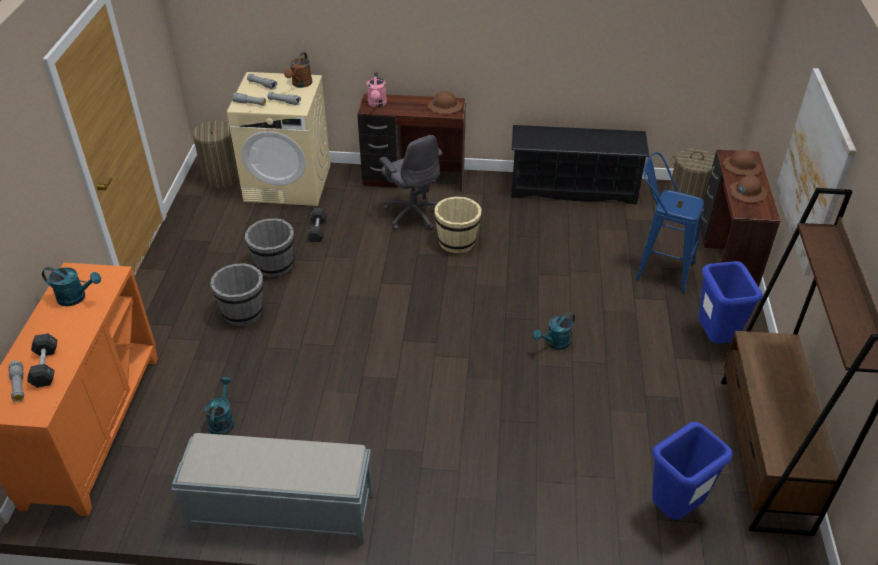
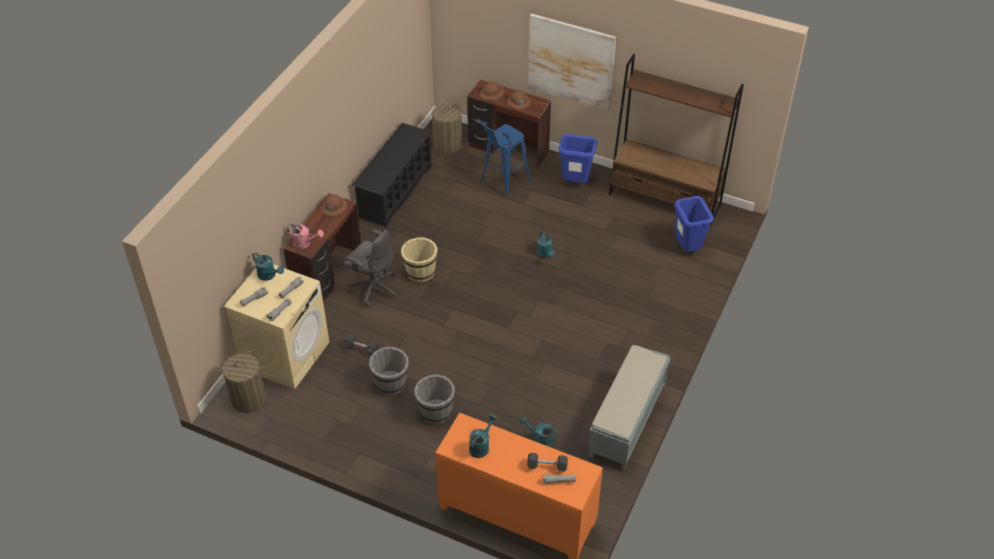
camera: 70 degrees left, 5 degrees up
(300, 84) = (269, 275): brown watering can -> turquoise watering can
(413, 214) = (373, 287): grey office chair -> grey office chair turned 45 degrees clockwise

